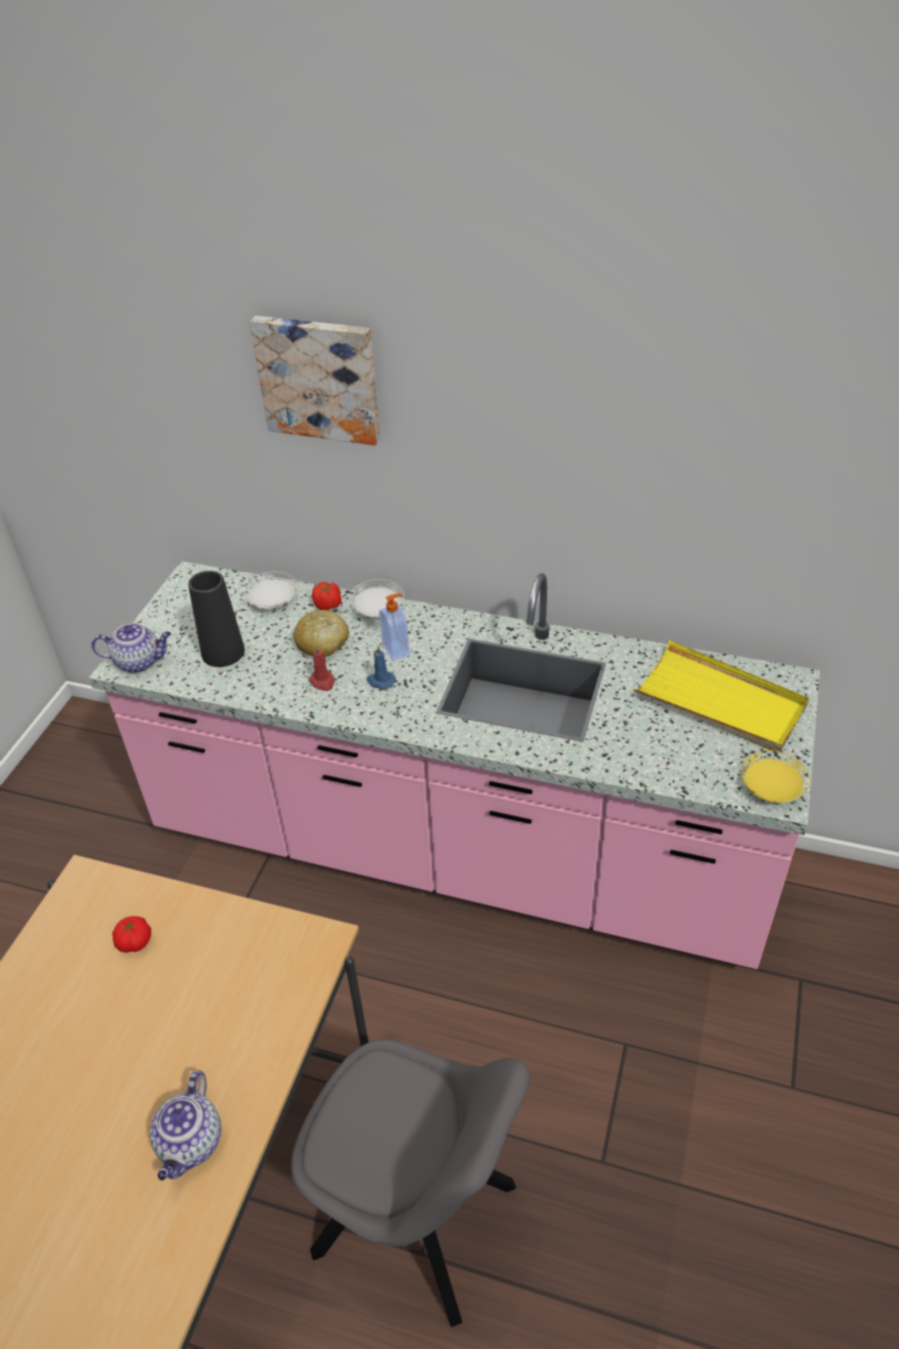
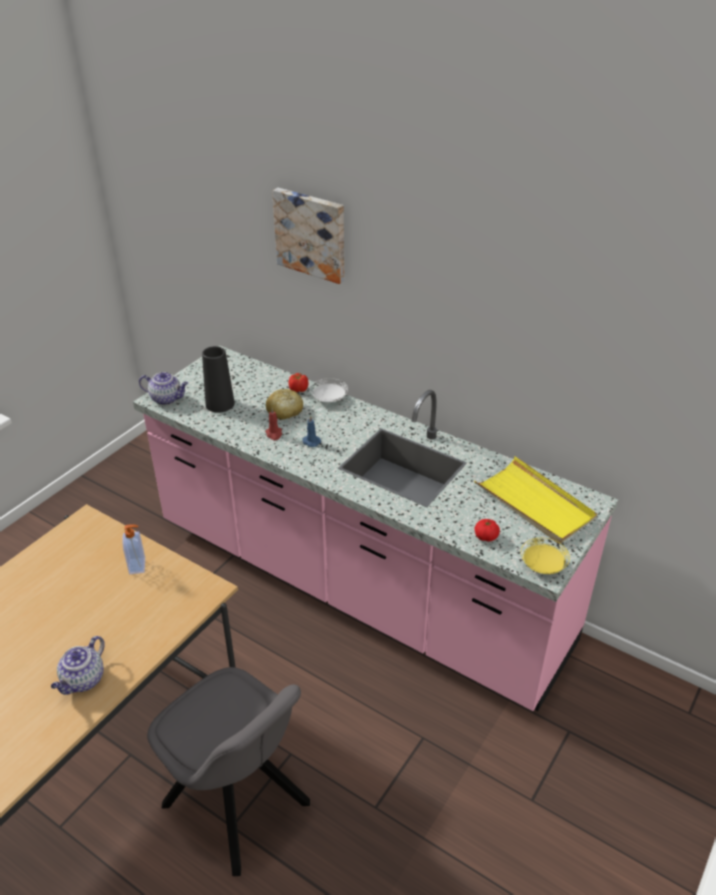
camera: 15 degrees right, 5 degrees down
(135, 942) = (100, 561): tomato -> tomato (486, 536)
(272, 602) = (264, 380): white plate -> none
(397, 650) = (330, 425): soap dispenser -> soap dispenser (138, 566)

